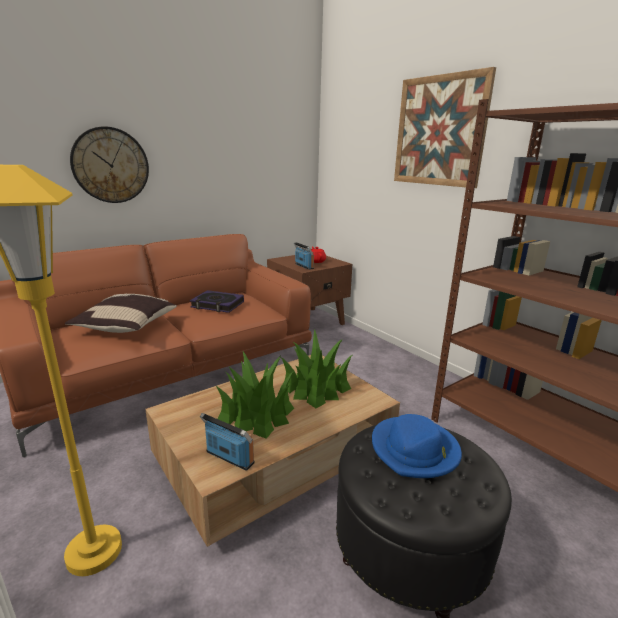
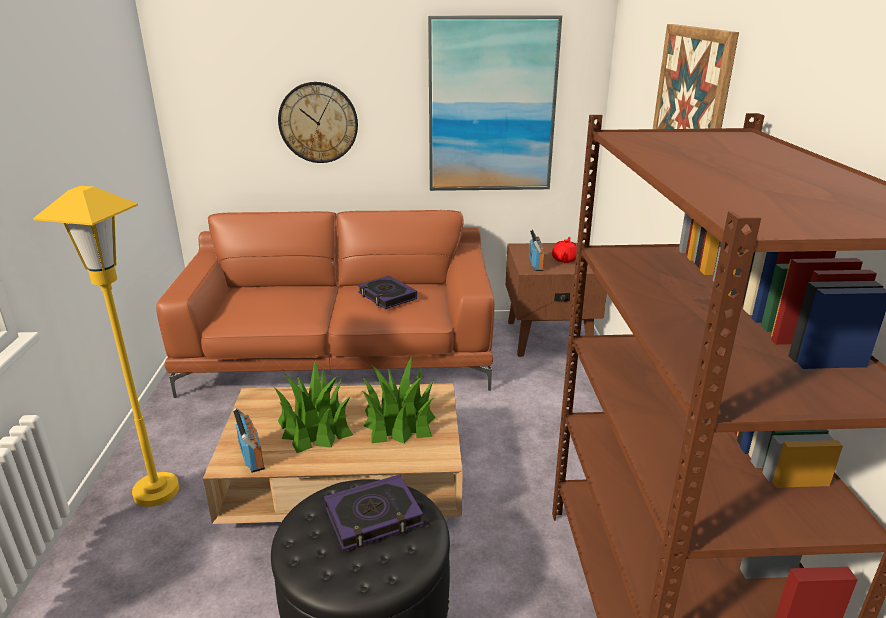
camera: 35 degrees right, 5 degrees up
(126, 325) = (283, 299): pillow -> none
(250, 153) = (491, 106): none -> picture
(415, 450) = (373, 517): blue hat -> book

